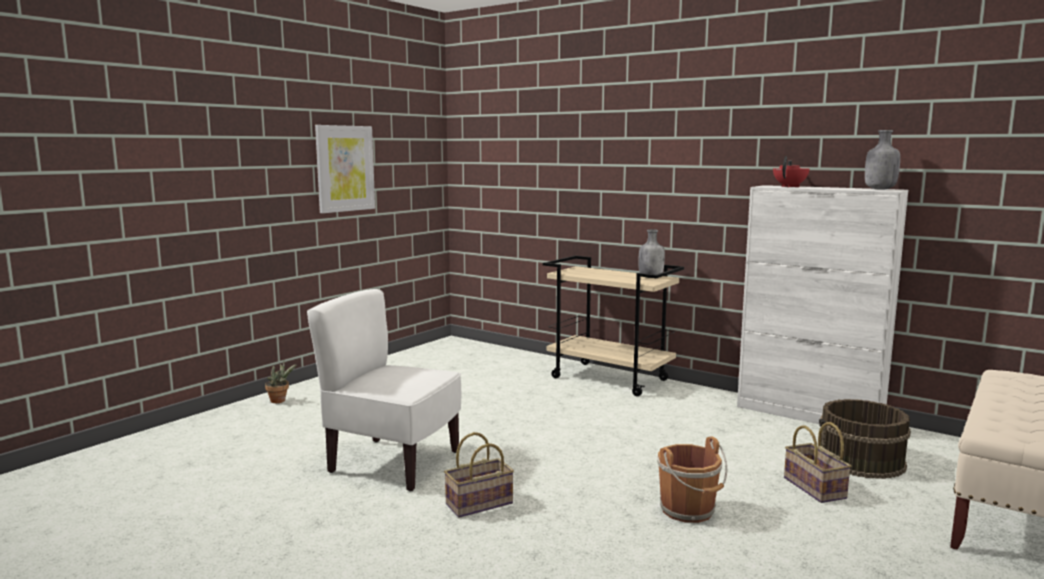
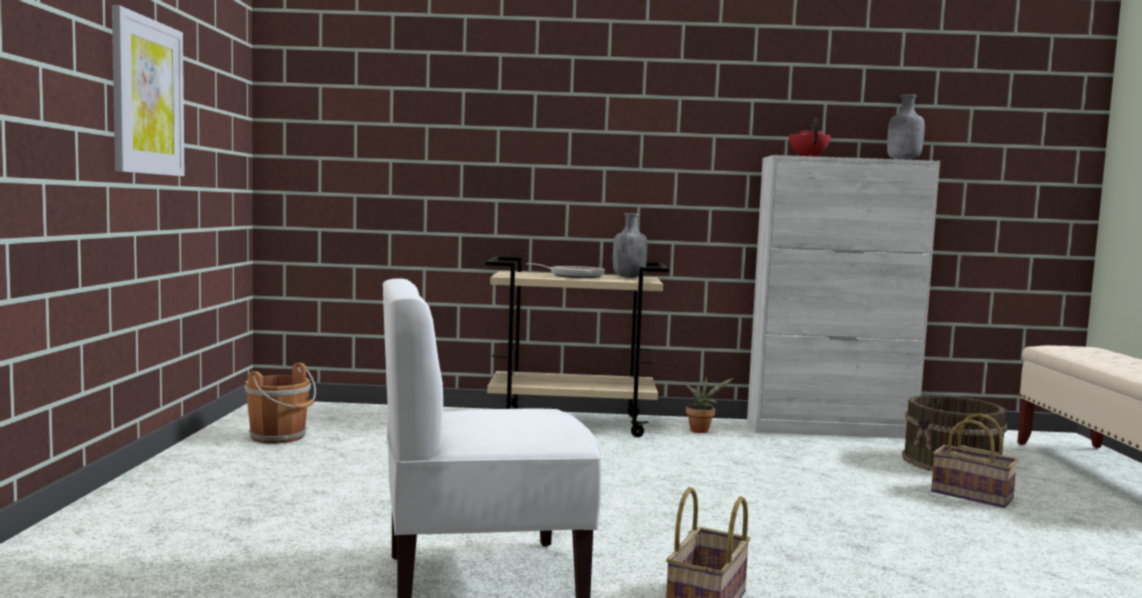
camera: 35 degrees left, 5 degrees down
(280, 401) = (92, 533): potted plant -> potted plant (701, 430)
(610, 274) = (574, 276): none -> frying pan
(689, 511) = (927, 546): brown bucket -> brown bucket (280, 437)

